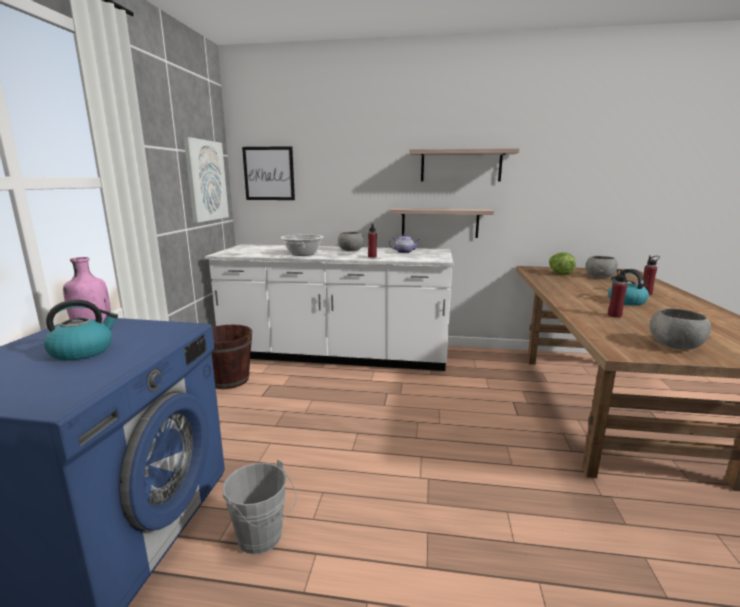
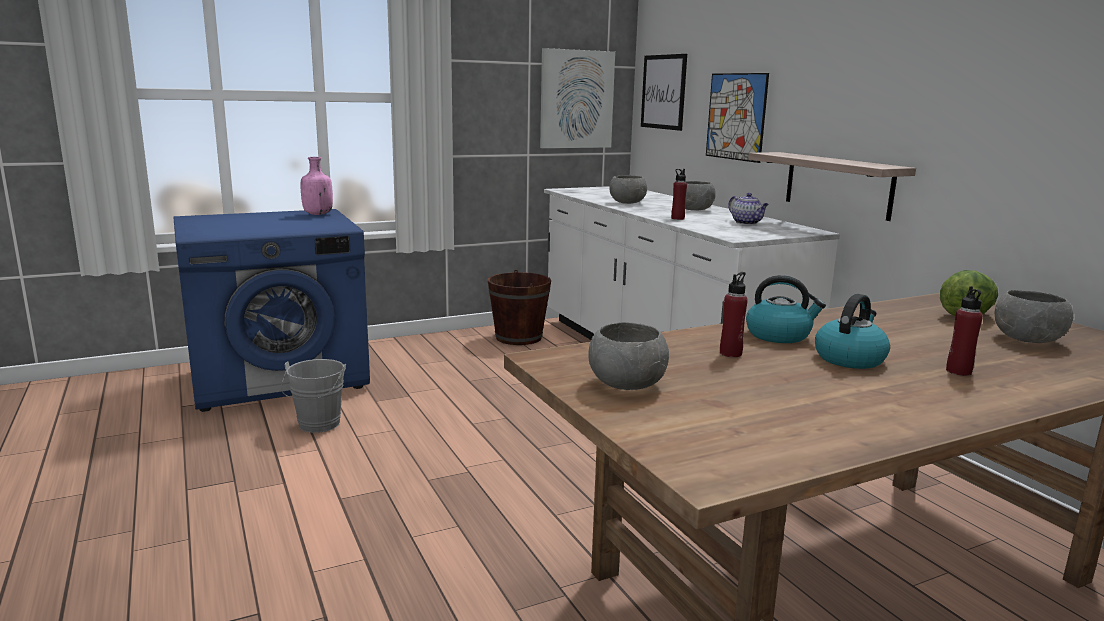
camera: 55 degrees right, 0 degrees up
(83, 351) = (271, 223): kettle -> kettle (779, 335)
(303, 254) = (627, 202): cooking pot -> grey bowl
(349, 188) = (736, 116): none -> picture
(461, 166) = (877, 83): shelf -> none

